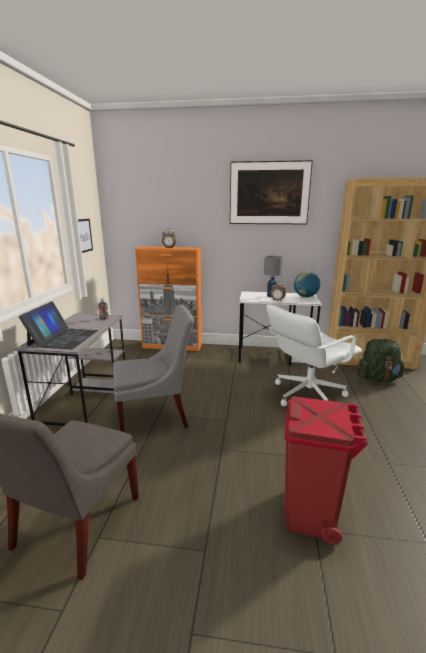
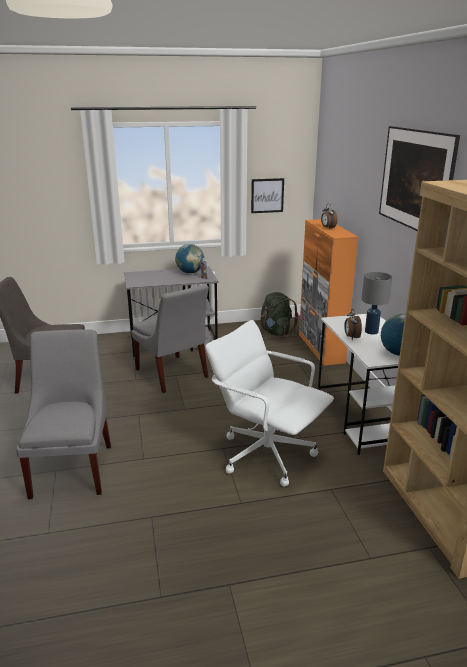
camera: 70 degrees right, 5 degrees up
(63, 338) = (150, 278): laptop -> none
(79, 321) = (190, 272): none -> globe
(310, 512) = (73, 467): red trash can -> grey chair
(377, 379) = (367, 520): green backpack -> green backpack (276, 332)

